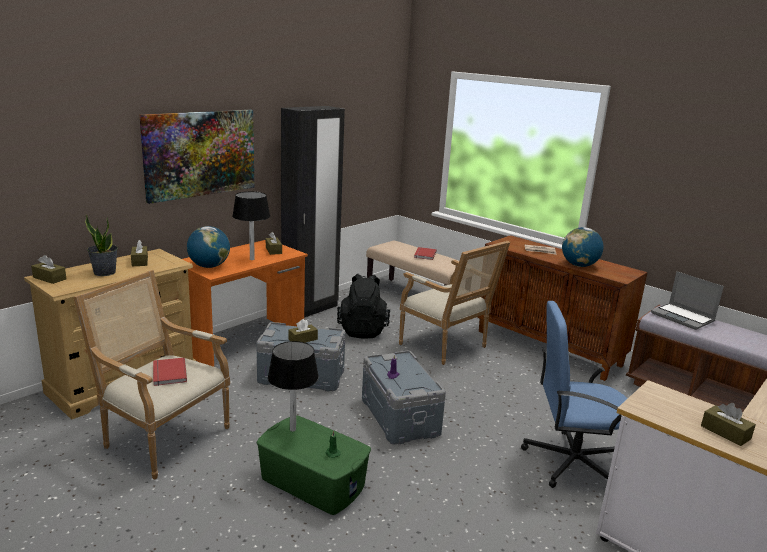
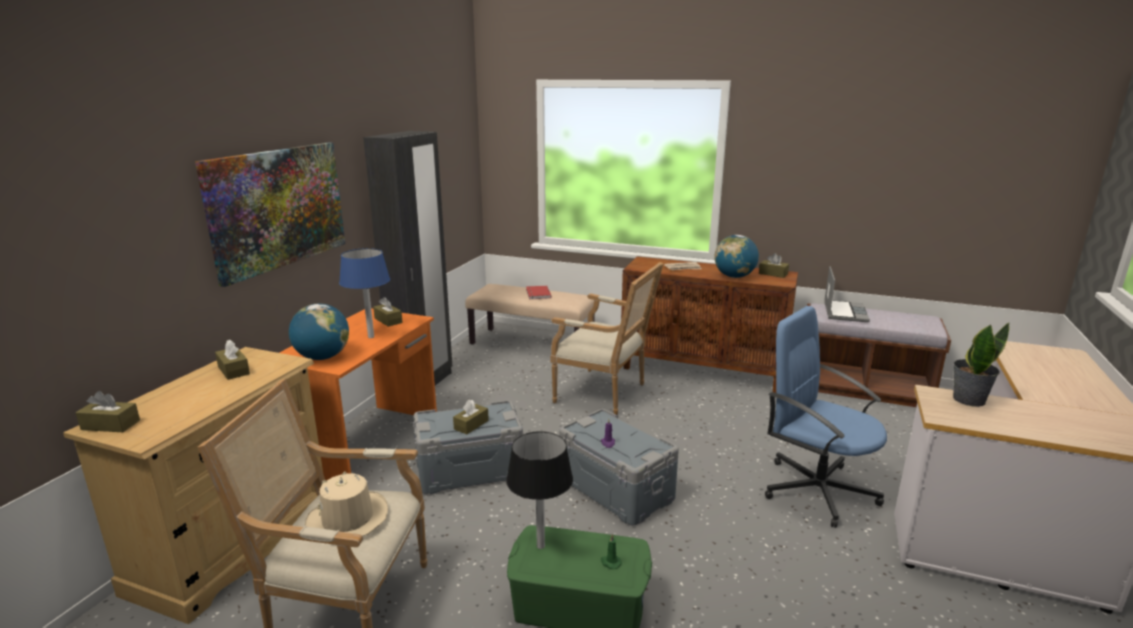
camera: 20 degrees left, 0 degrees up
(104, 272) = (193, 397): potted plant -> potted plant (968, 399)
(168, 373) = (347, 519): red book -> beige hat
(252, 259) = (371, 337): black table lamp -> blue table lamp
(363, 330) = (501, 395): black backpack -> none
(571, 462) = (816, 489): blue office chair -> blue office chair turned 60 degrees clockwise
(683, 317) = (844, 312): laptop -> laptop turned 105 degrees counterclockwise
(725, 432) = (1034, 422): brown tissue box -> brown tissue box (773, 274)

